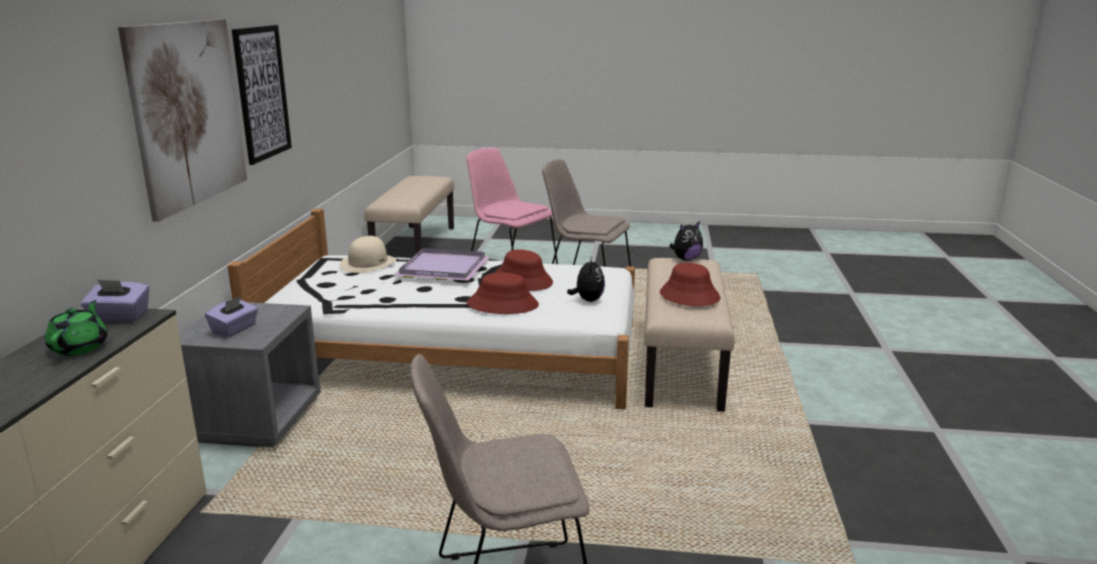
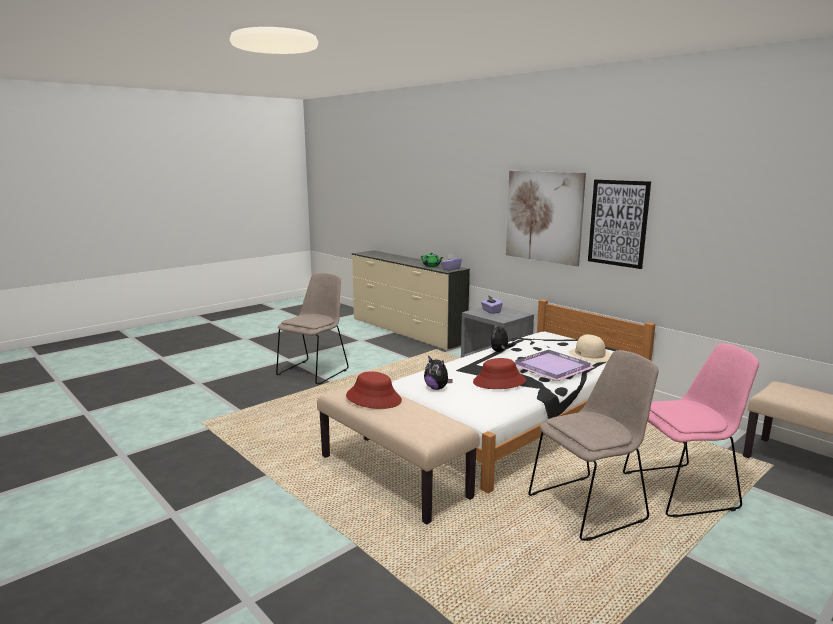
camera: 130 degrees right, 5 degrees down
(503, 304) = (466, 368): red hat -> none
(686, 259) = (439, 431): plush toy -> plush toy (500, 351)

